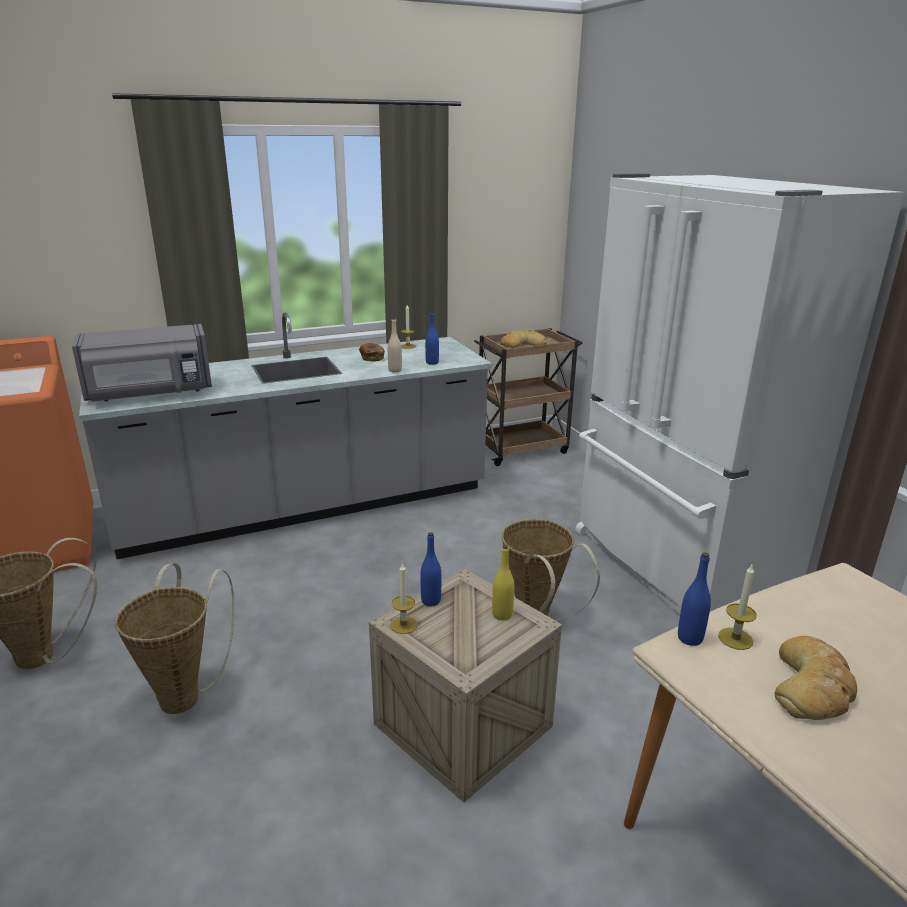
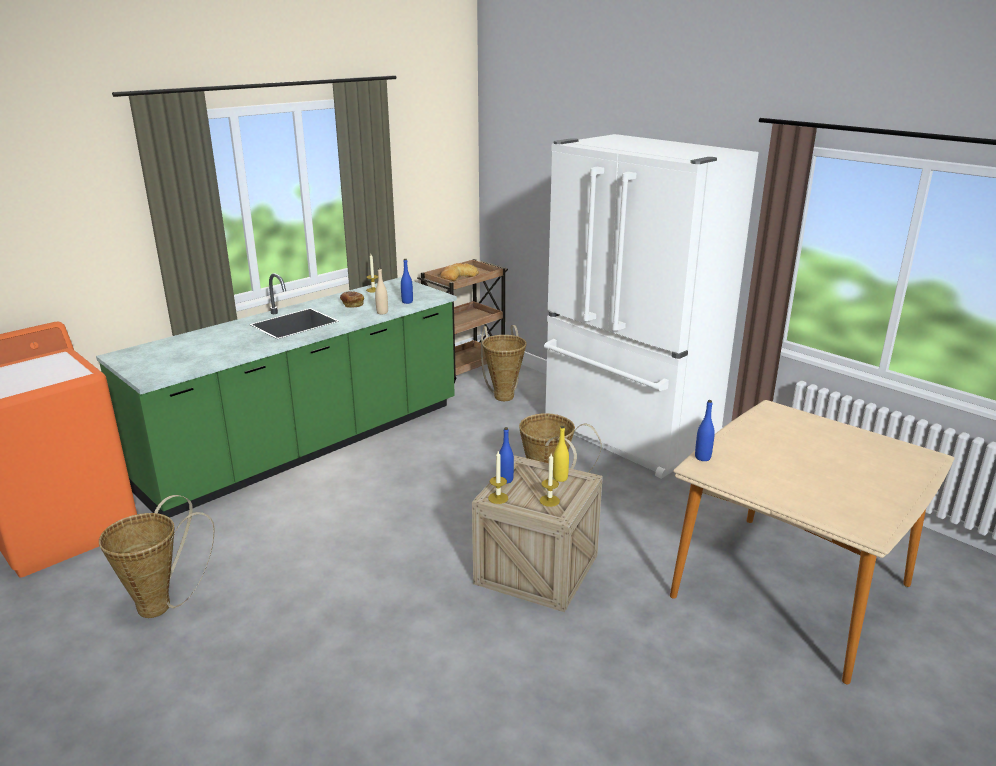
camera: 20 degrees left, 0 degrees up
(150, 393) = (183, 361): grey microwave -> none
(185, 694) = (311, 601): basket -> basket (503, 395)
(306, 506) = (307, 446): grey counter -> green counter
(735, 638) = (727, 452): candle -> candle (549, 500)
(812, 686) = (778, 467): bread -> none

